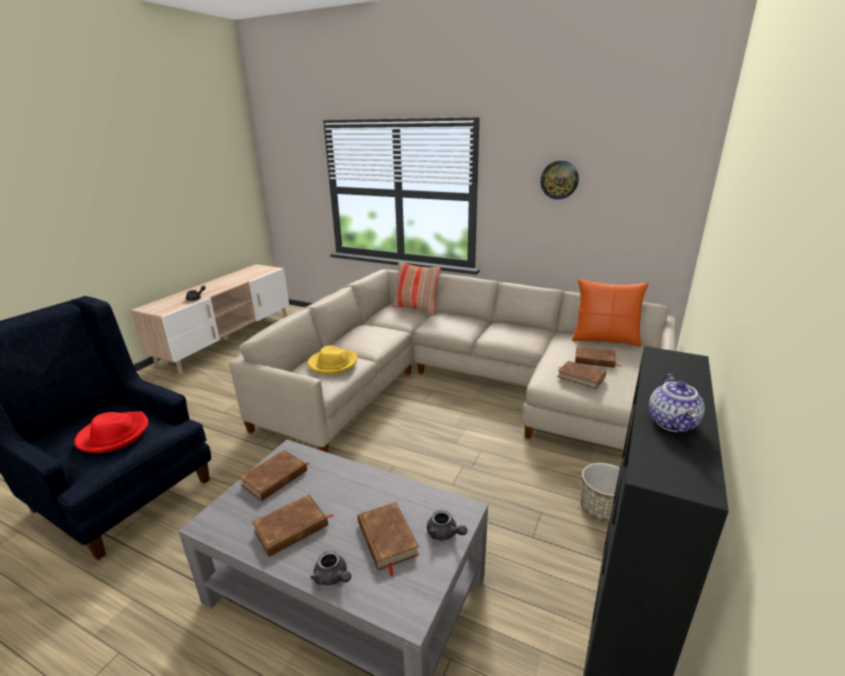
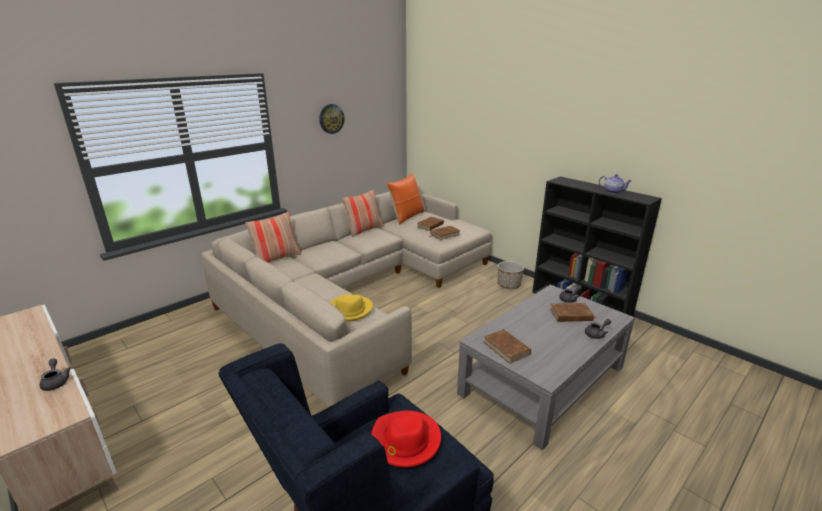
camera: 70 degrees left, 0 degrees up
(292, 528) = (558, 344): brown book -> none
(529, 327) = (364, 230): none -> pillow

